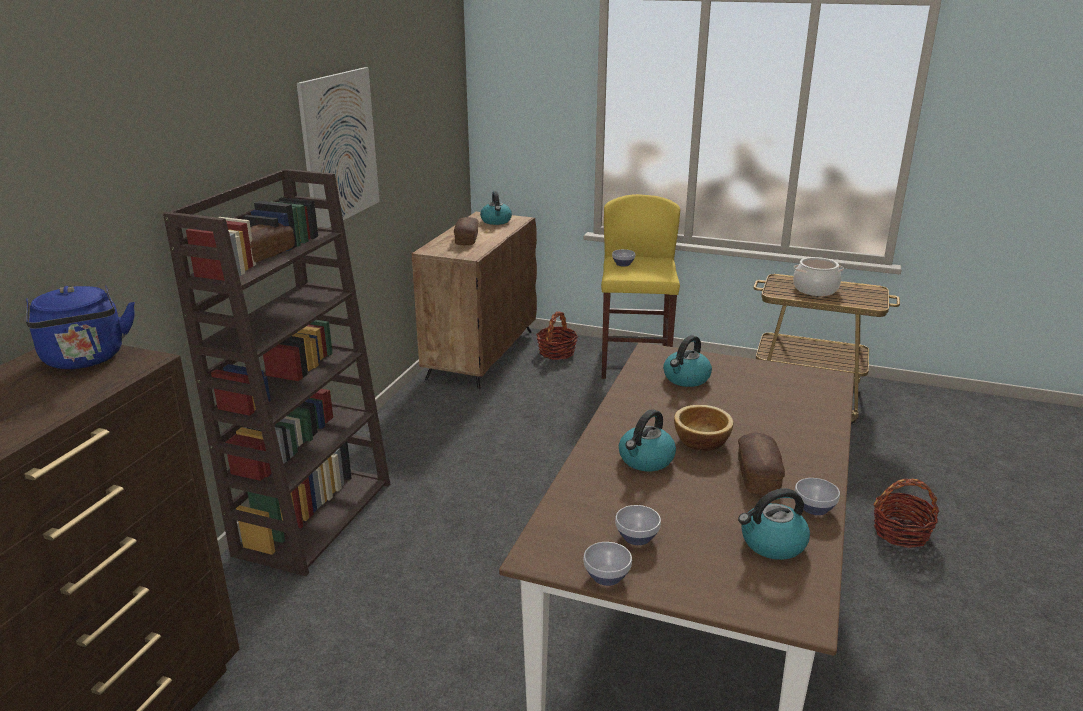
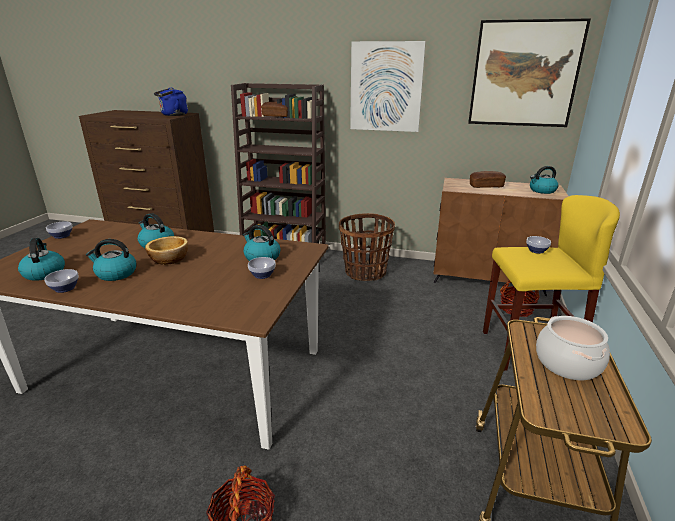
camera: 85 degrees right, 0 degrees up
(429, 437) = (365, 272): none -> basket
(435, 93) = (524, 74): none -> picture
(638, 537) = (85, 242): bowl -> bowl (263, 275)
(758, 476) = (115, 274): bread -> kettle

